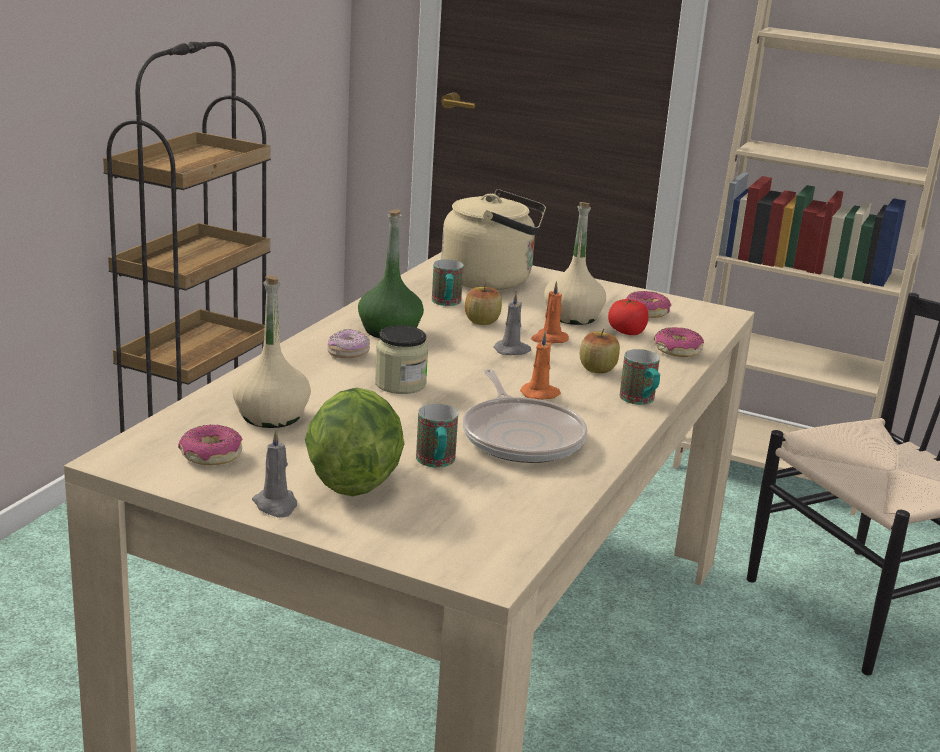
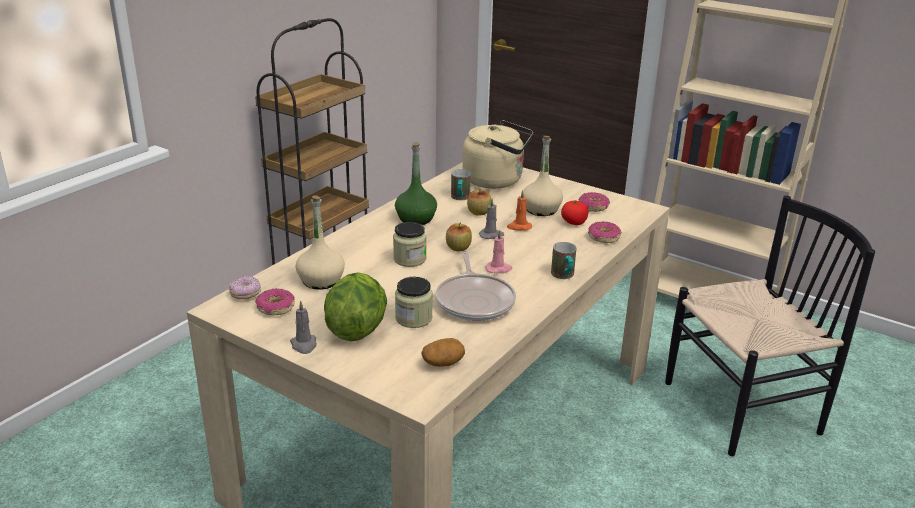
camera: 10 degrees right, 5 degrees up
(348, 354) = (383, 236): donut -> donut (245, 294)
(436, 463) = (413, 318): mug -> jar
(505, 521) = (443, 363): none -> potato
(540, 394) = (499, 269): orange candle -> pink candle
(597, 369) = (543, 251): apple -> apple (458, 248)

